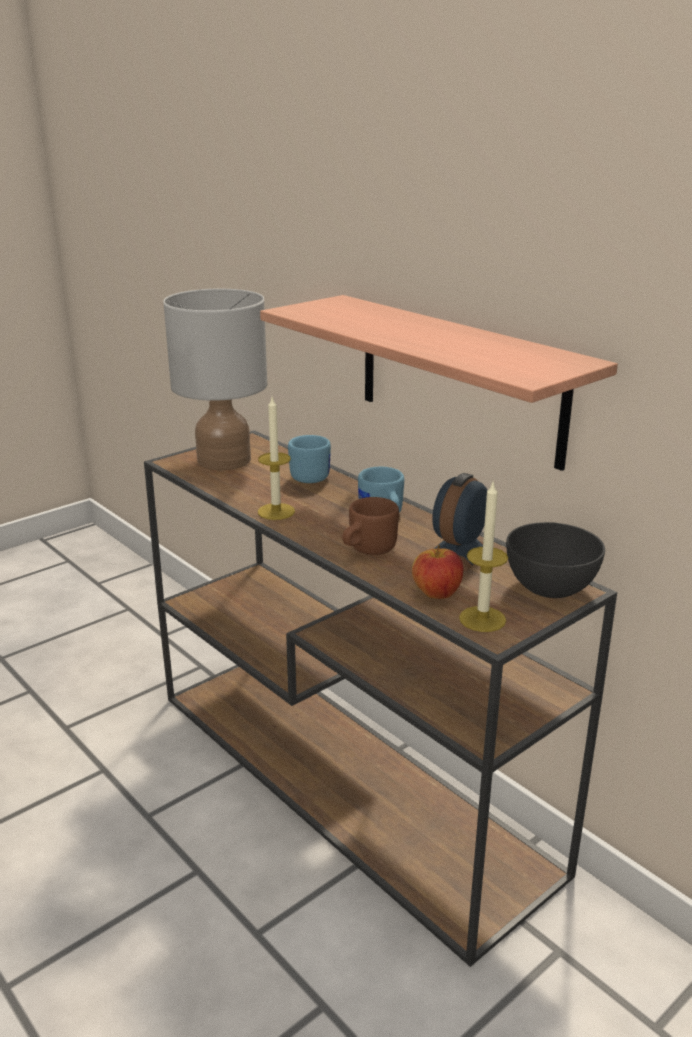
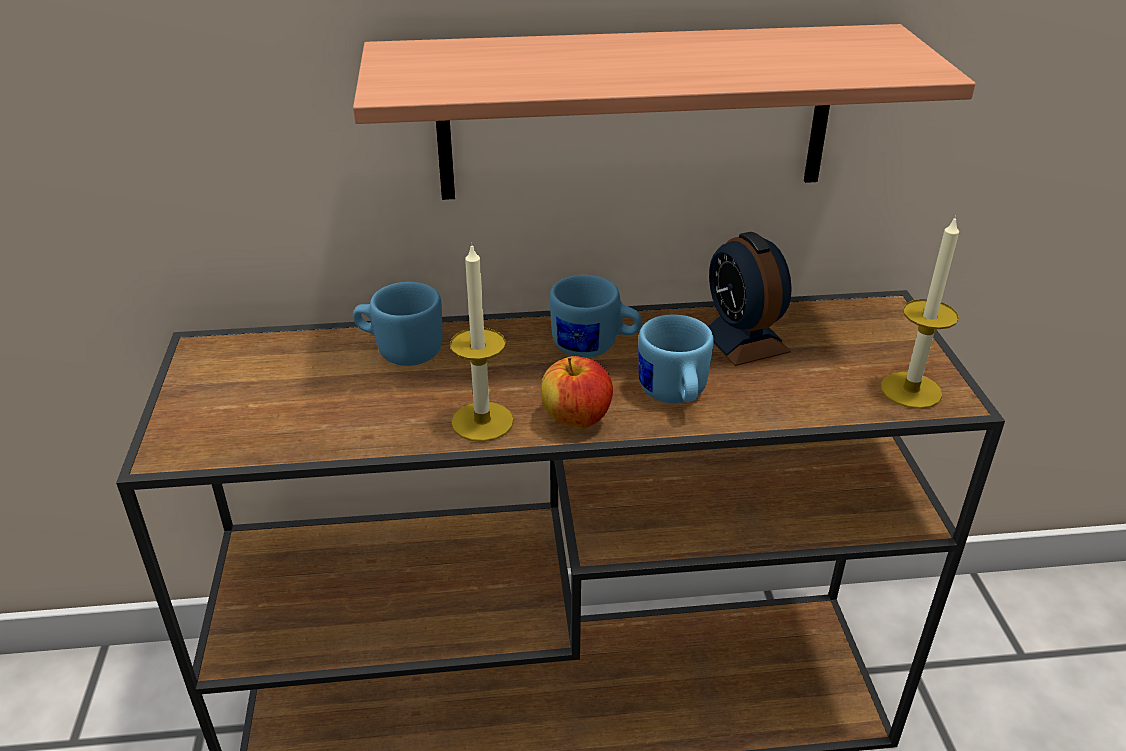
camera: 55 degrees left, 10 degrees up
(225, 460) = (243, 399): grey table lamp -> none
(367, 550) = (673, 396): brown mug -> blue mug
(437, 593) = (828, 394): apple -> apple (576, 419)
(550, 589) = (874, 321): grey bowl -> none

